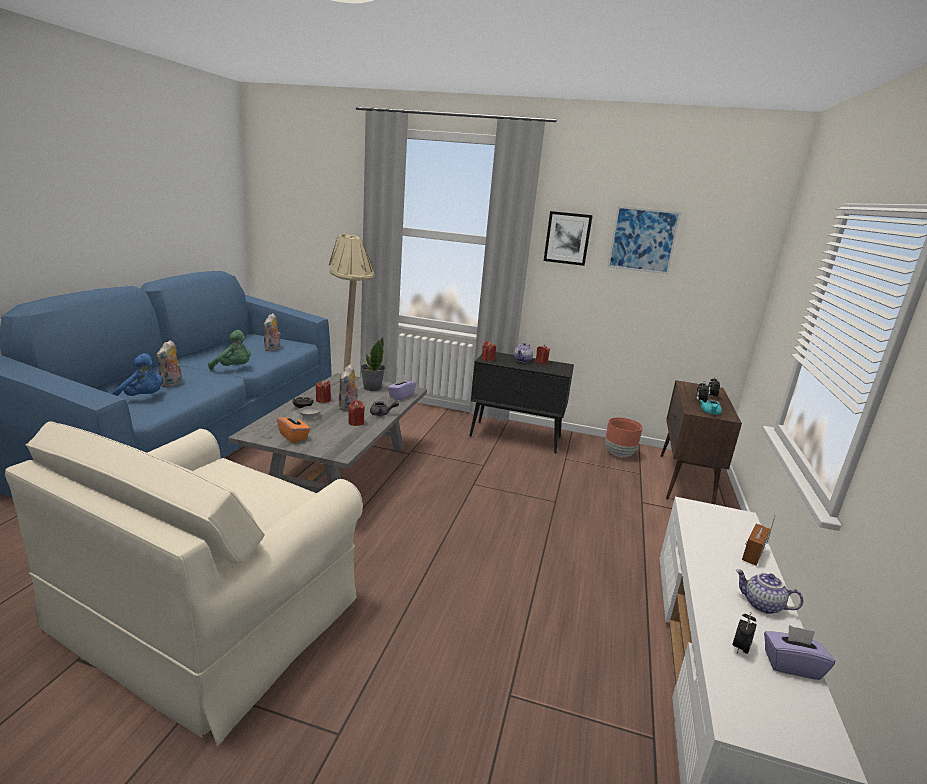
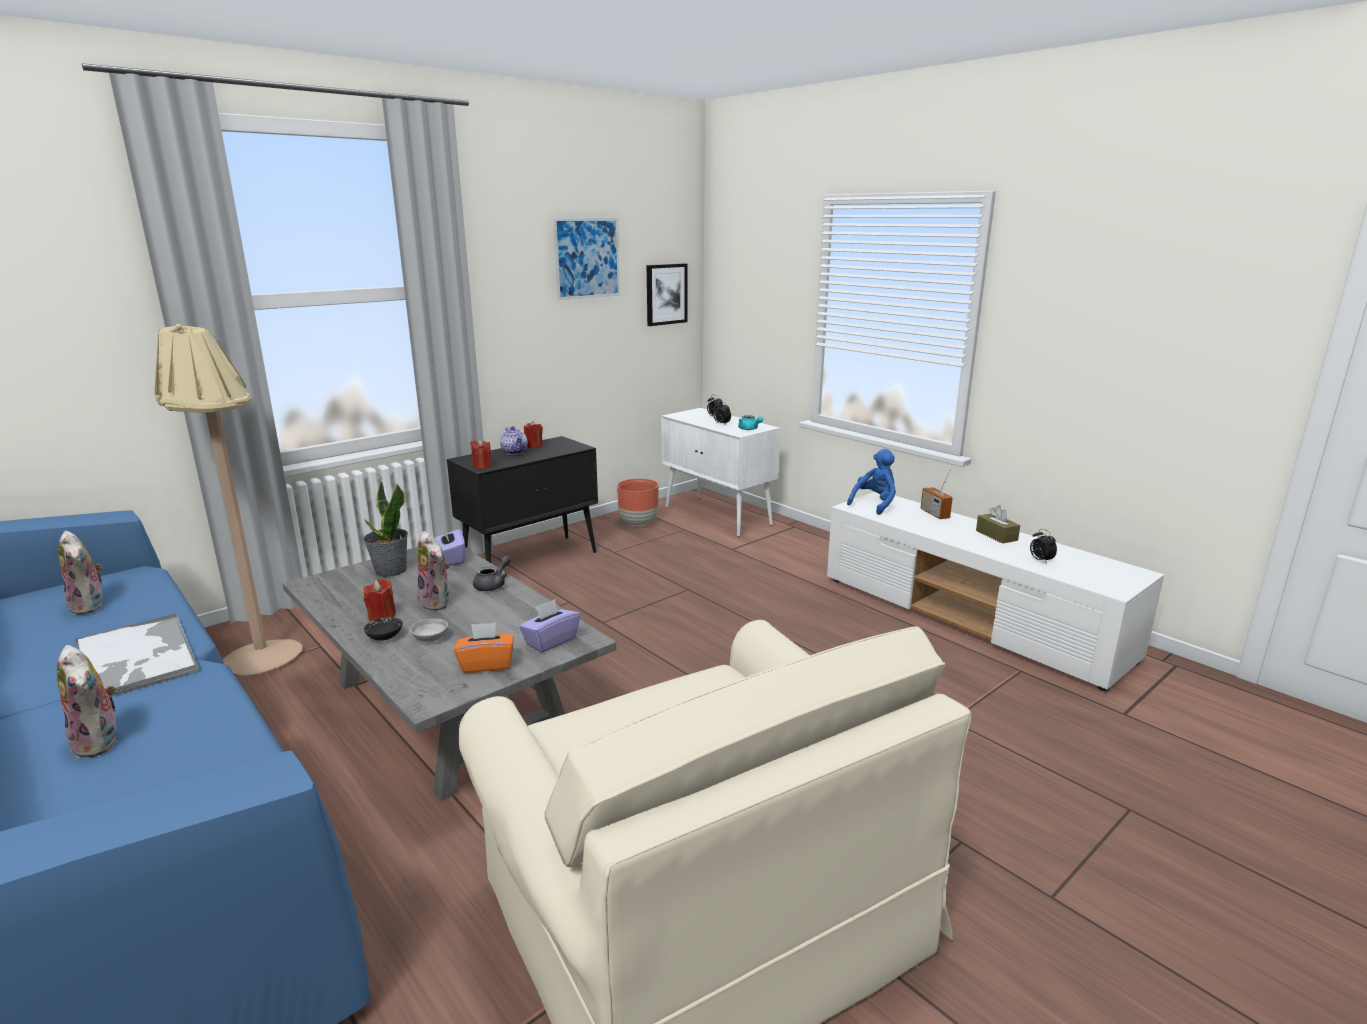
camera: 55 degrees left, 0 degrees up
(142, 398) = (123, 788): blue plush toy -> blue plush toy (874, 504)
(234, 368) = (137, 658): green plush toy -> tray
(356, 422) = (498, 609): red candle -> none
(567, 238) = (504, 270): picture -> picture (666, 294)
(685, 481) = (718, 516): brown cabinet -> white cabinet
(761, 605) = (996, 535): teapot -> brown tissue box
(791, 665) = (1061, 552): purple tissue box -> purple tissue box (550, 641)

